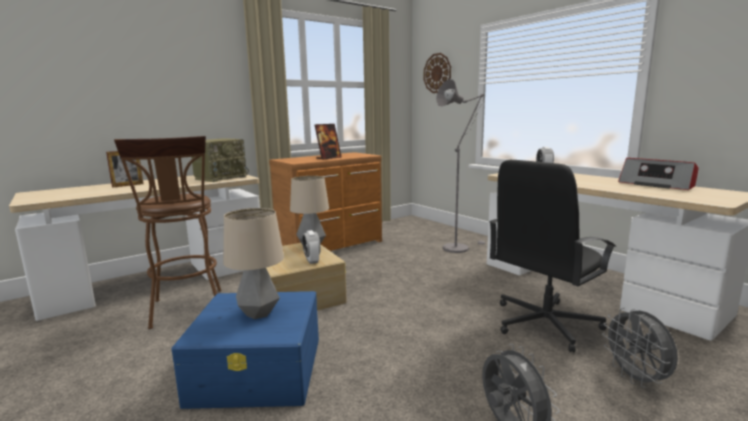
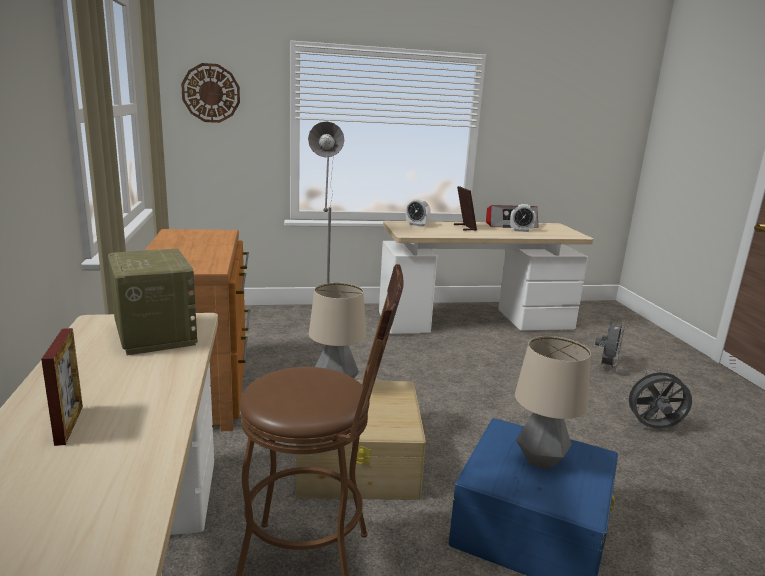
camera: 65 degrees left, 5 degrees up
(312, 260) = (394, 397): alarm clock -> alarm clock (521, 230)
(328, 158) = (207, 249): picture frame -> picture frame (464, 227)
(544, 323) = (521, 361): black office chair -> none
(636, 379) = (606, 367): grey fan -> grey fan turned 75 degrees counterclockwise

